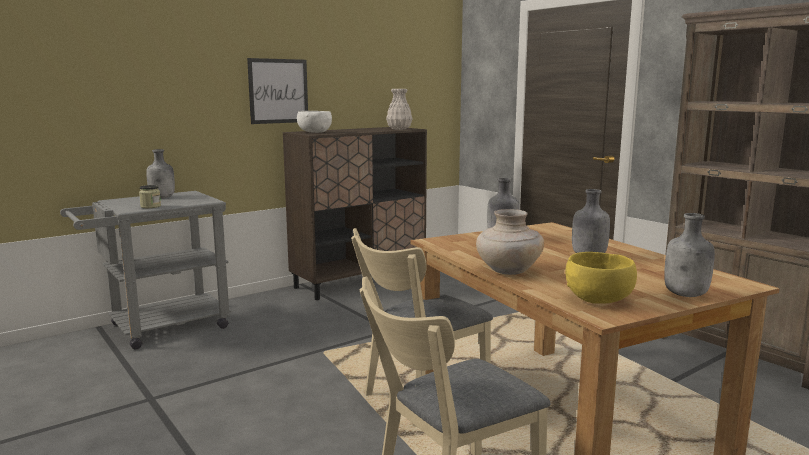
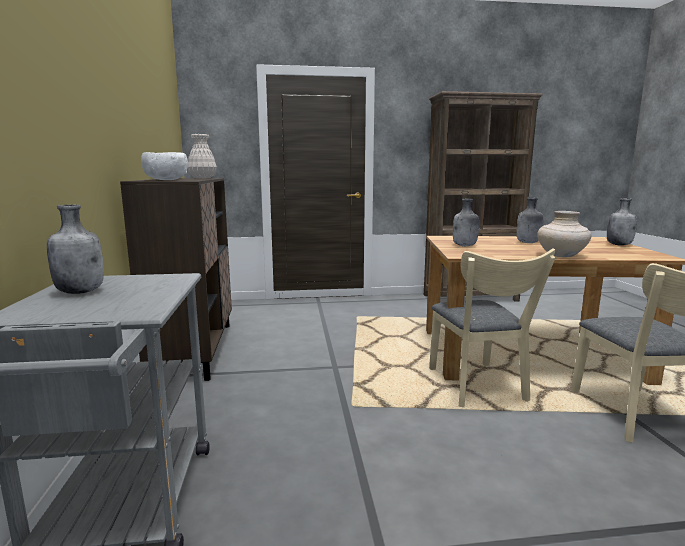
camera: 60 degrees left, 0 degrees up
(150, 206) = (146, 301): jar -> none
(278, 91) = (107, 123): picture -> none
(599, 299) = (630, 253): yellow bowl -> none

